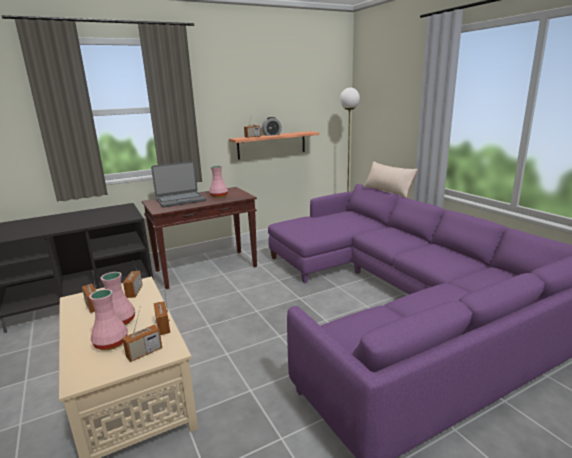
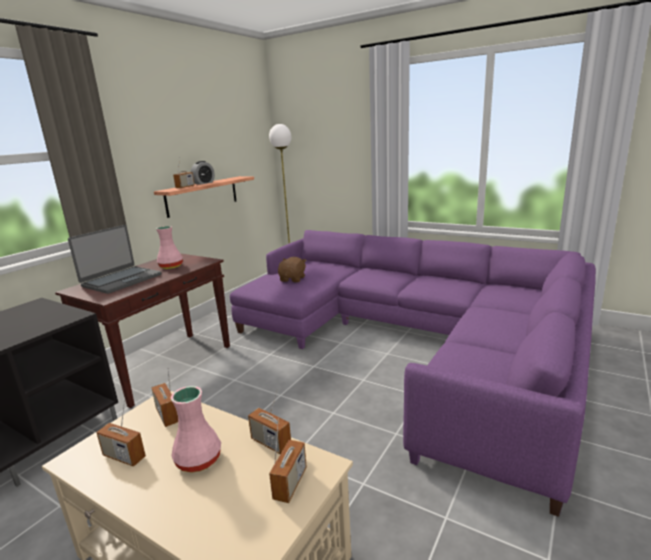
camera: 30 degrees left, 0 degrees up
(112, 343) = (226, 492): pink vase -> none
(319, 224) = (293, 279): none -> brown plush toy
(388, 191) = (347, 232): beige pillow -> none

